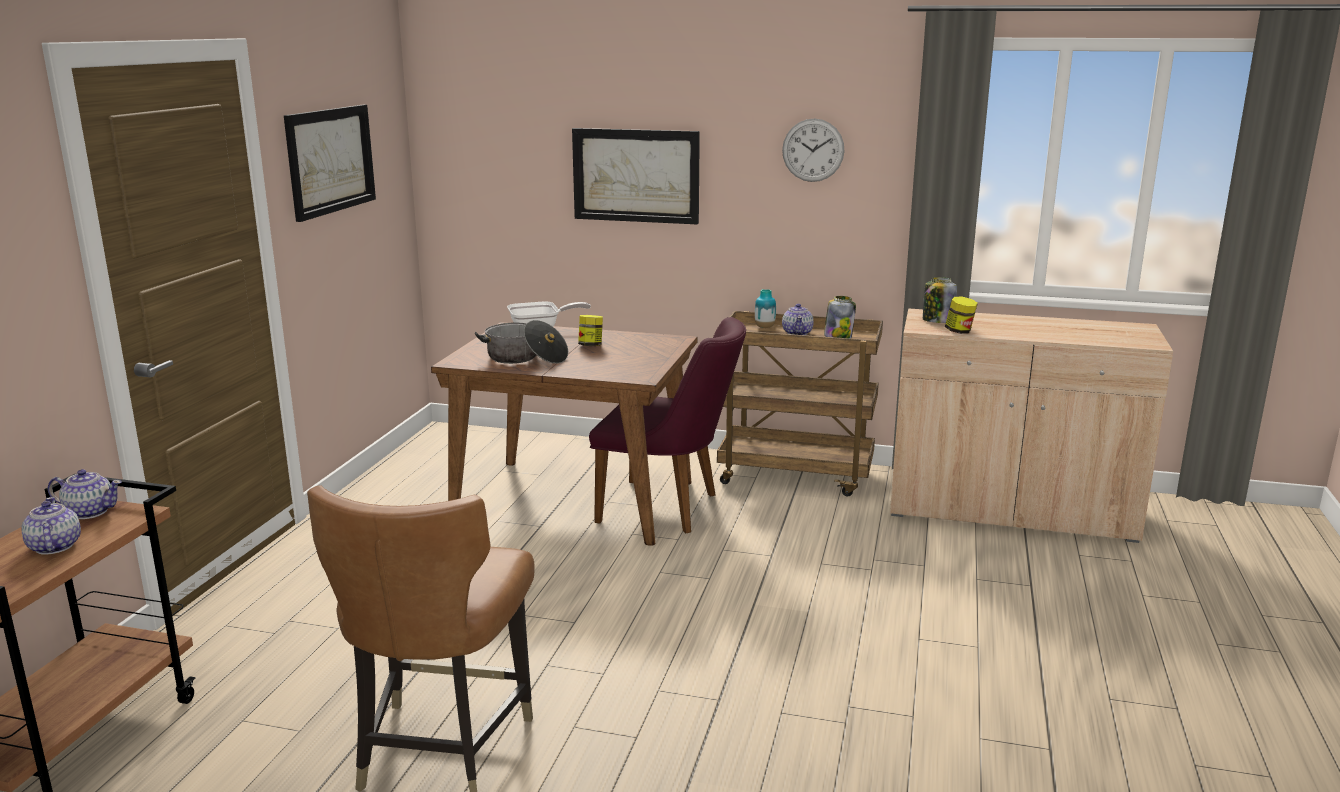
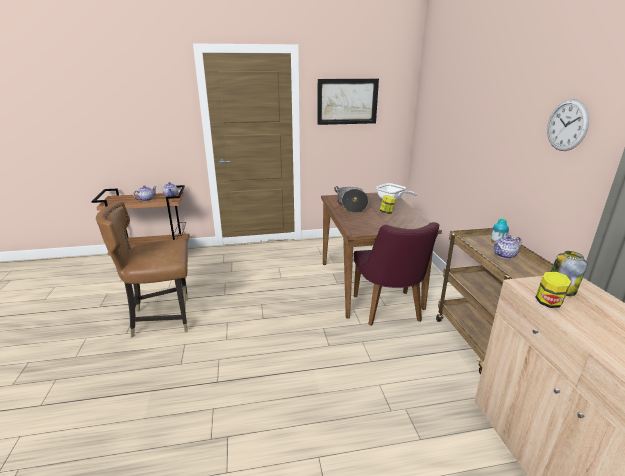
camera: 65 degrees right, 5 degrees up
(636, 175) = (477, 129): picture -> none
(838, 337) = (522, 269): jar -> none

